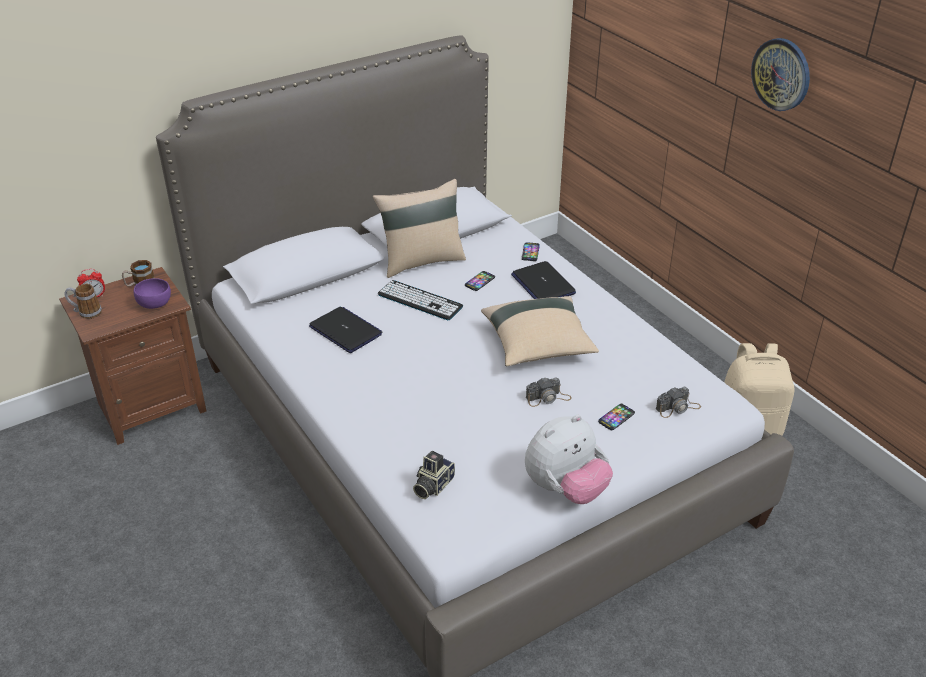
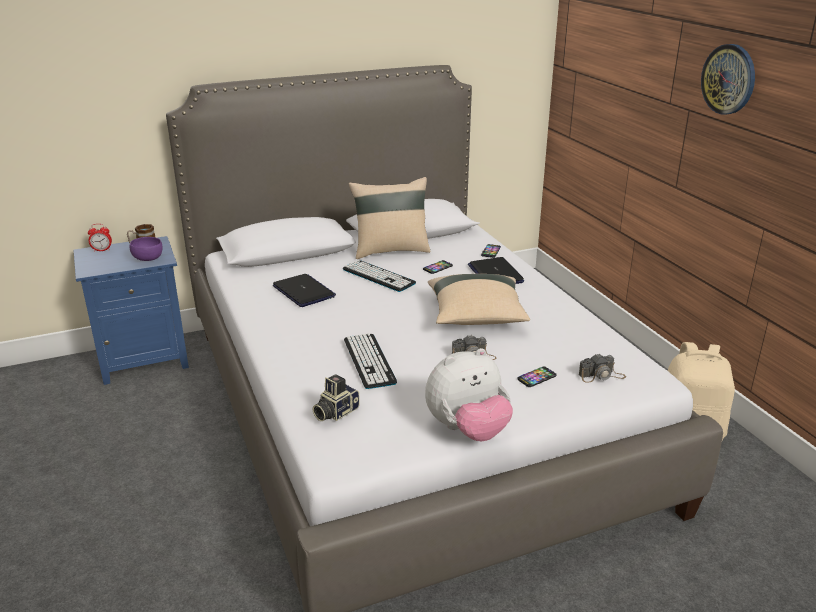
camera: 10 degrees right, 10 degrees down
(86, 313) = (89, 260): mug -> none
(150, 406) = (143, 359): brown nightstand -> blue nightstand
(446, 418) = (369, 361): none -> keyboard

